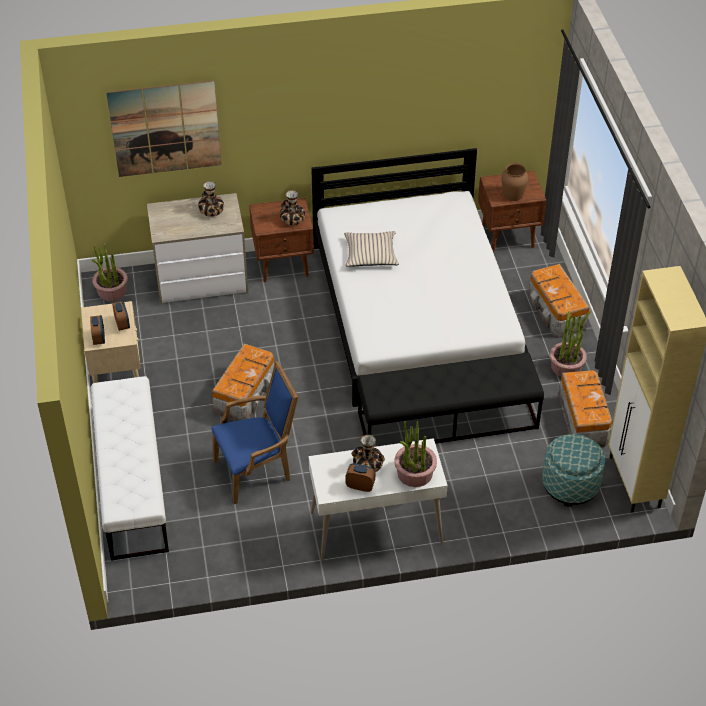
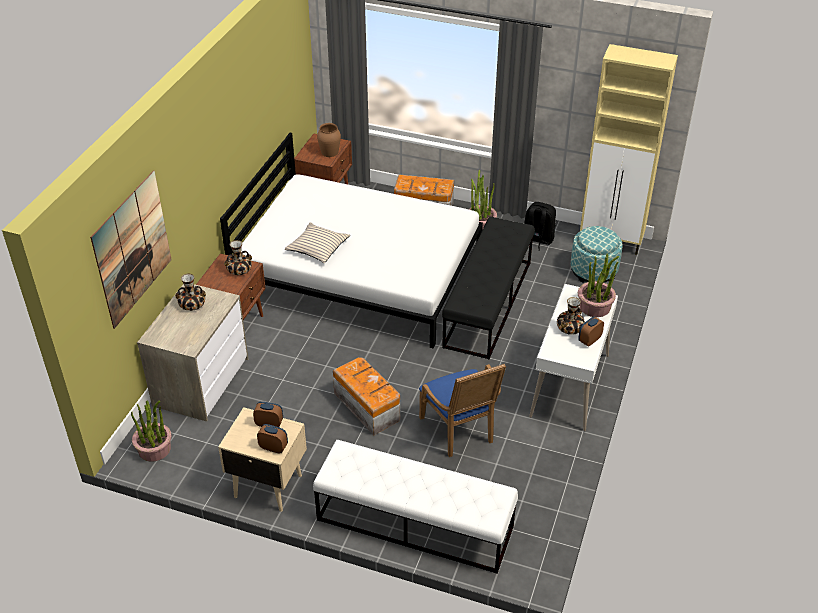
camera: 60 degrees left, 5 degrees down
(257, 470) = (460, 432): blue armchair -> blue armchair turned 150 degrees clockwise
(582, 420) = (537, 239): storage box -> black backpack

